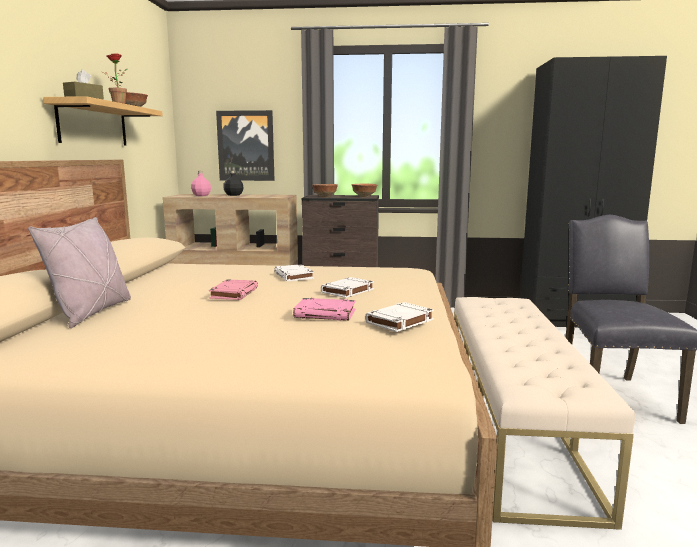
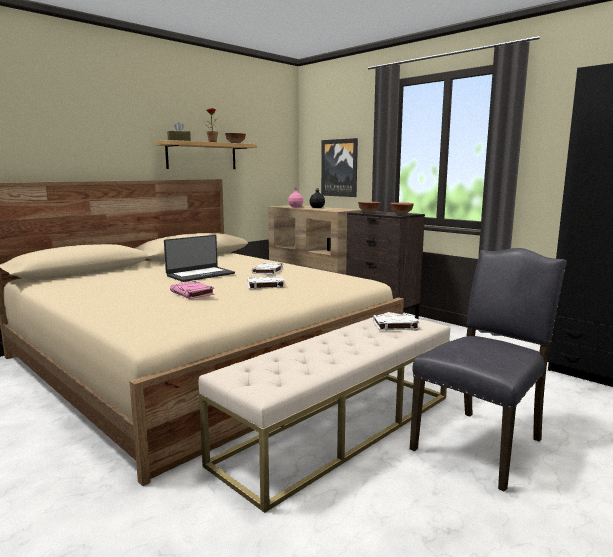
camera: 40 degrees right, 0 degrees up
(92, 313) = (120, 272): purple pillow -> none
(234, 293) = (200, 274): pink book -> laptop
(399, 321) = (213, 306): white book -> white book (395, 325)

